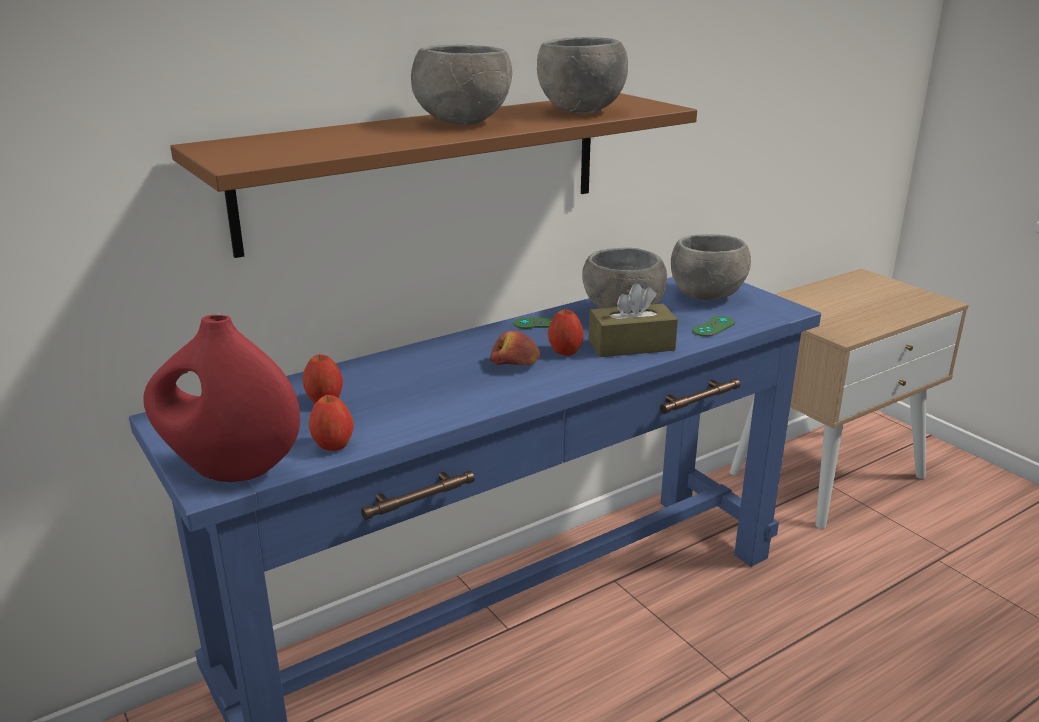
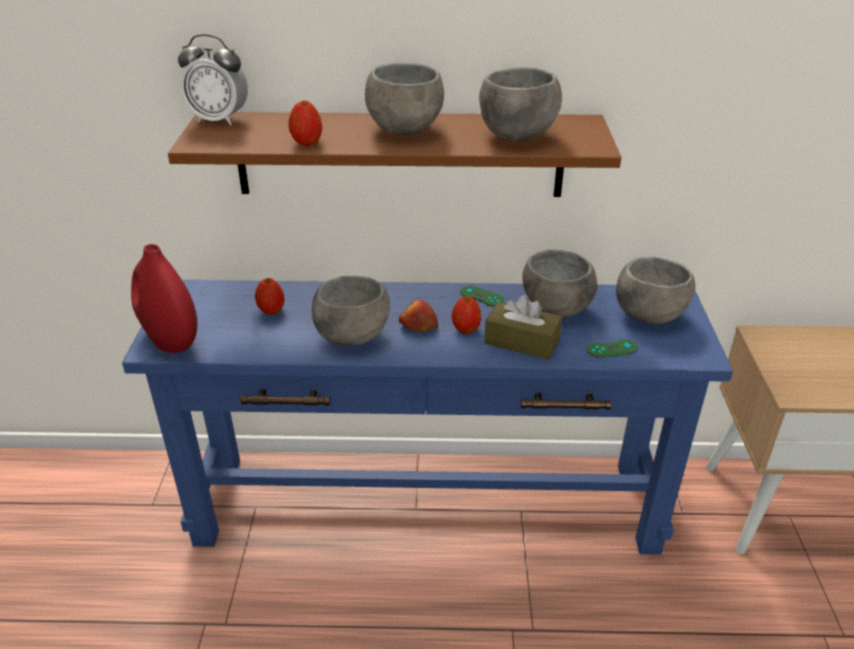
camera: 35 degrees right, 10 degrees up
(221, 145) = (219, 120): none -> alarm clock
(333, 445) = (238, 347): apple -> apple (307, 142)
(455, 394) = (350, 337): none -> grey bowl

